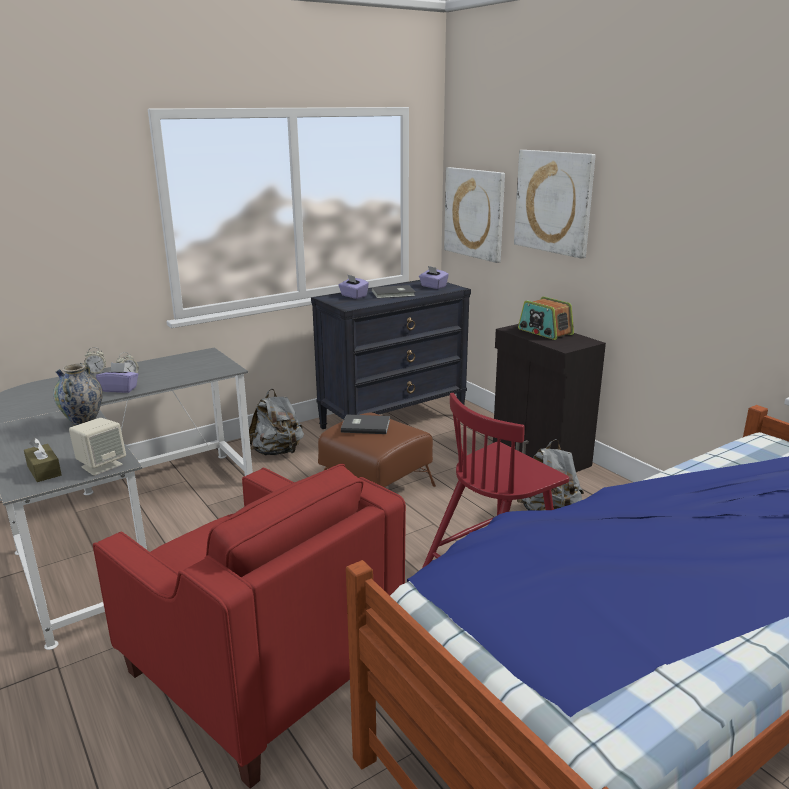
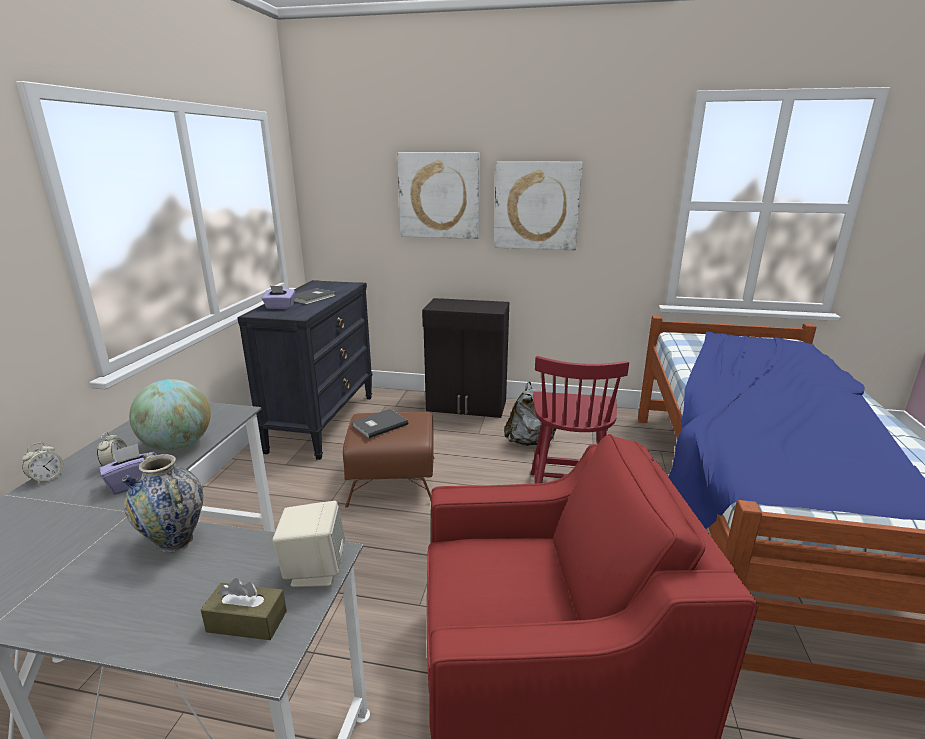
camera: 45 degrees left, 0 degrees up
(169, 377) = (178, 446): none -> globe
(277, 452) = (253, 493): grey backpack -> none
(433, 286) = (332, 286): purple tissue box -> none
(474, 213) = (344, 215): picture -> picture (536, 206)
(545, 332) = (459, 304): radio -> none

